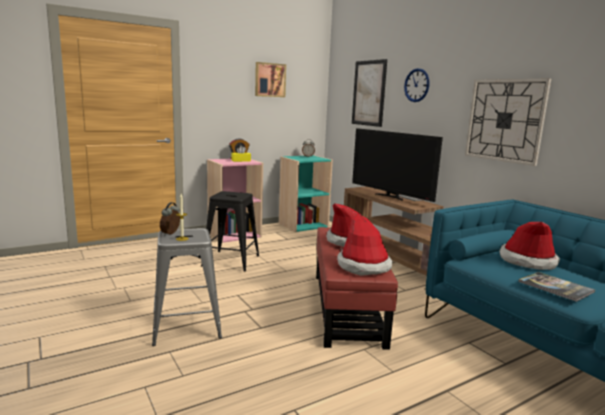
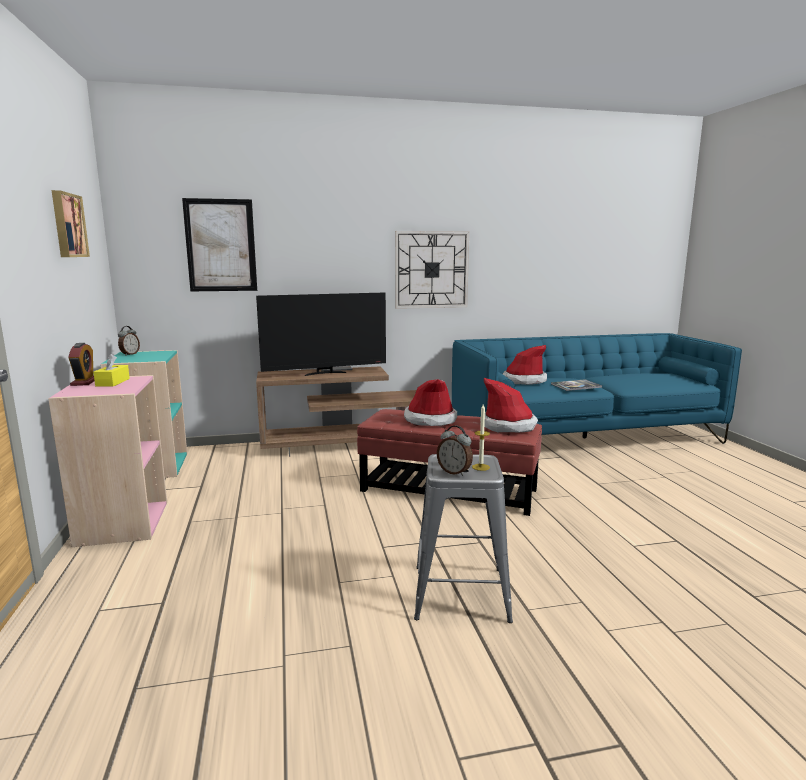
camera: 70 degrees left, 0 degrees up
(230, 261) = (249, 539): black stool -> none
(416, 85) = (312, 235): wall clock -> none

